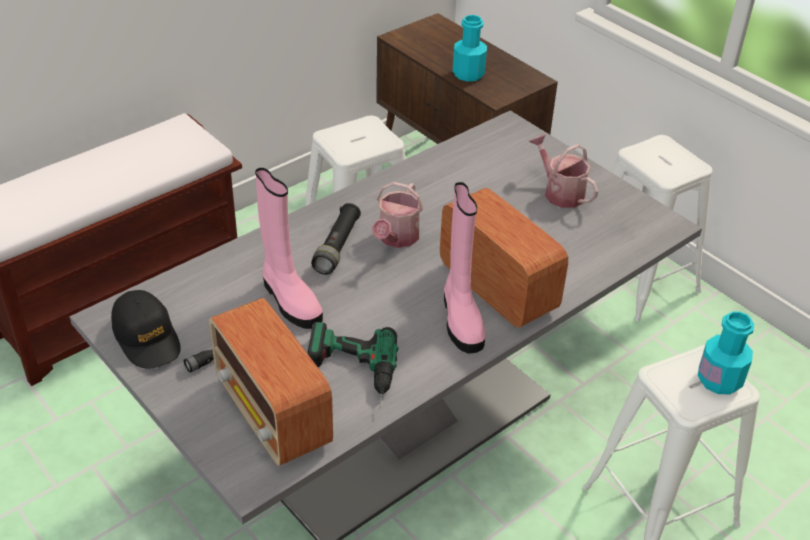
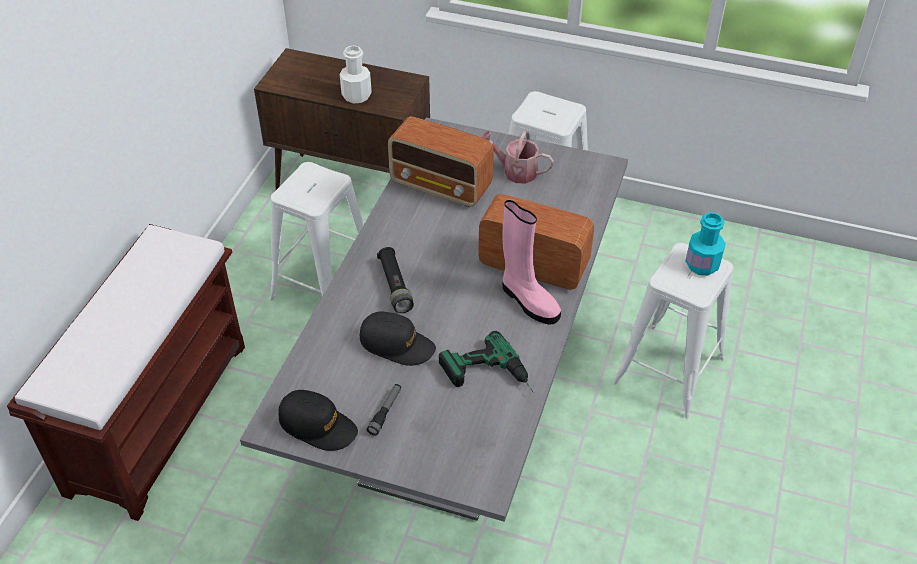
camera: 30 degrees left, 5 degrees up
(273, 414) = (462, 434): radio -> radio (442, 186)
(289, 300) = (397, 344): pink boot -> black cap
(396, 238) = (432, 260): watering can -> none
(468, 74) = (356, 95): turquoise bottle -> white bottle

